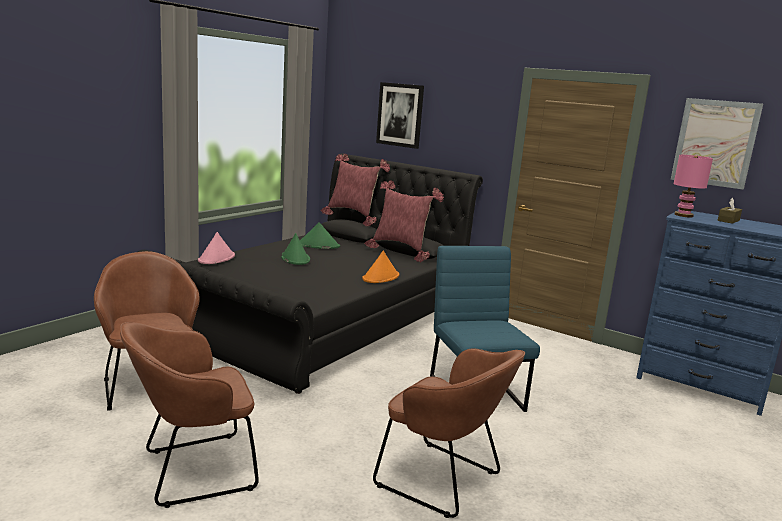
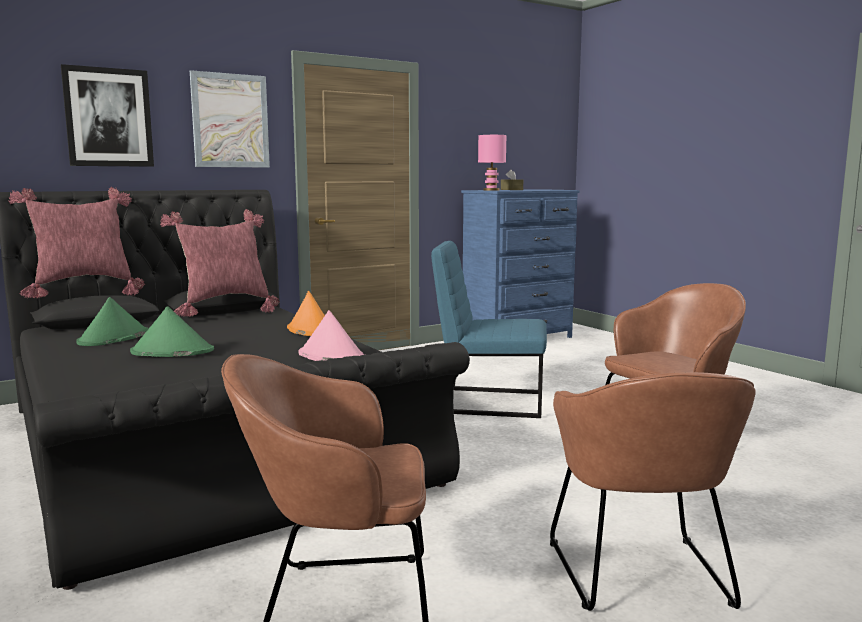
camera: 65 degrees left, 5 degrees down
(216, 258) = (93, 389): pink hat -> pink hat (331, 356)
(715, 143) = (474, 126): picture -> picture (230, 121)

